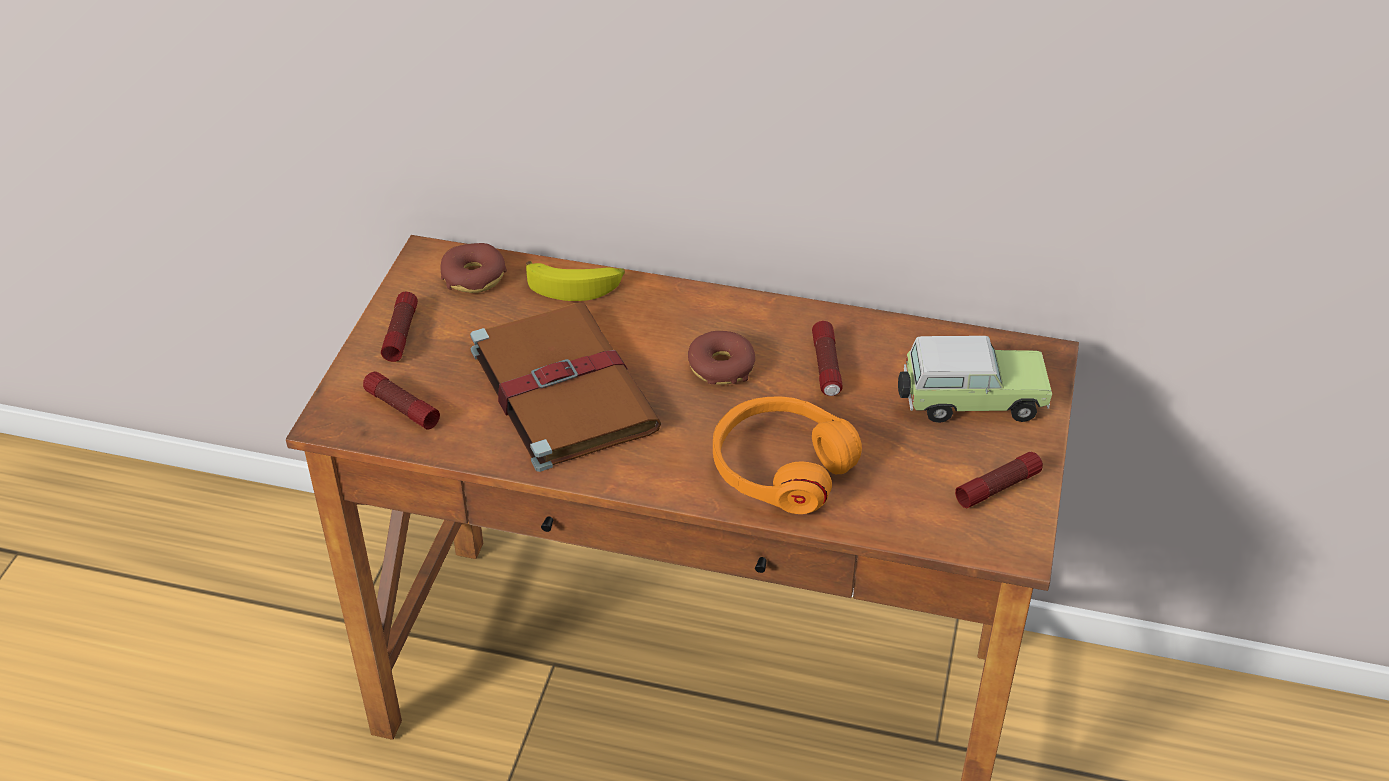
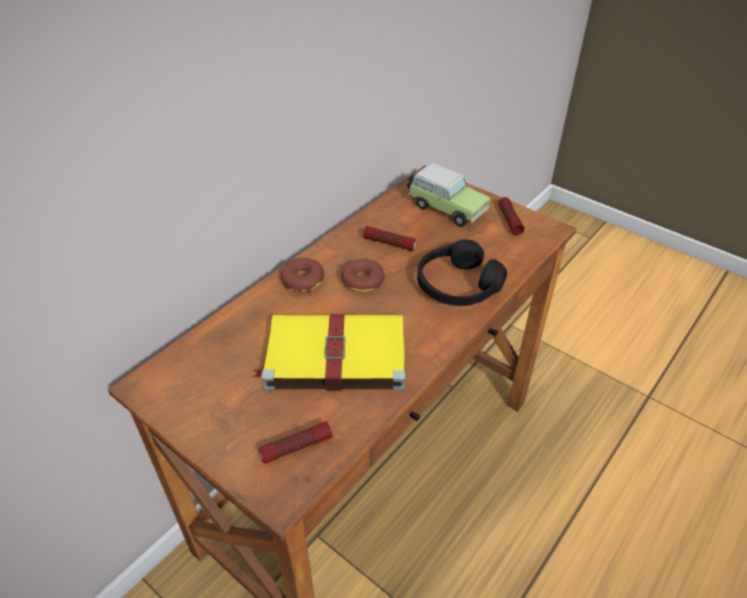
camera: 65 degrees left, 0 degrees up
(401, 334) = (215, 425): flashlight -> none
(474, 276) = (188, 366): donut -> donut (303, 280)
(561, 387) = (333, 355): brown book -> yellow book
(576, 285) = (241, 319): banana -> none
(781, 467) = (457, 285): orange headphones -> black headphones
(968, 401) = (445, 208): toy car -> toy car turned 105 degrees clockwise

